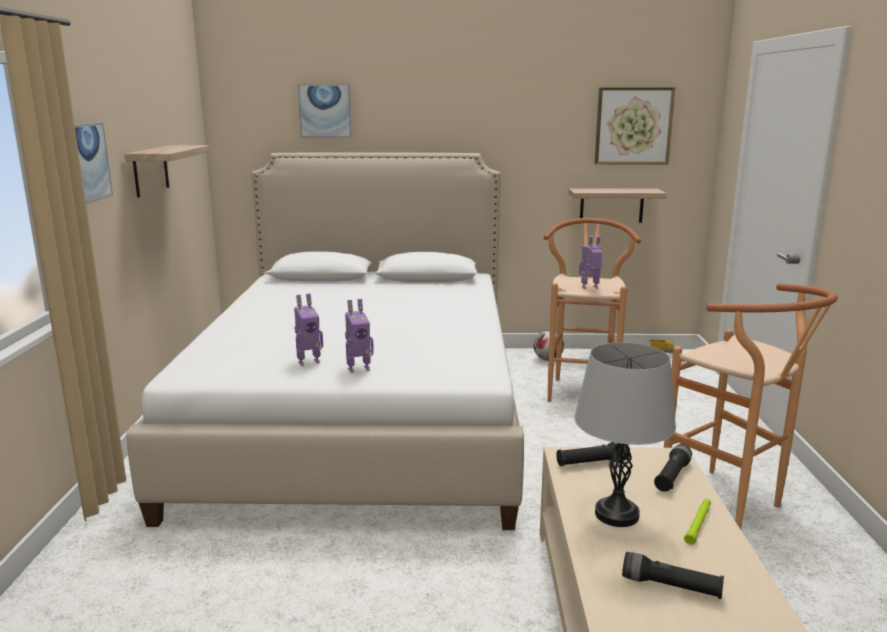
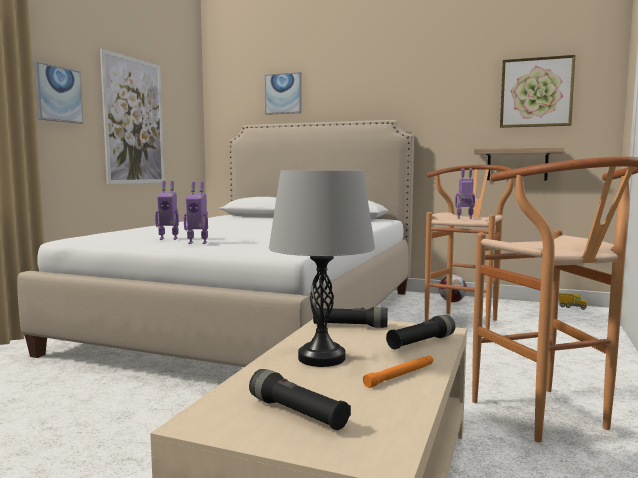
camera: 20 degrees right, 10 degrees down
(150, 170) = (134, 121): shelf -> picture
(698, 523) = (401, 375): green flashlight -> orange flashlight

